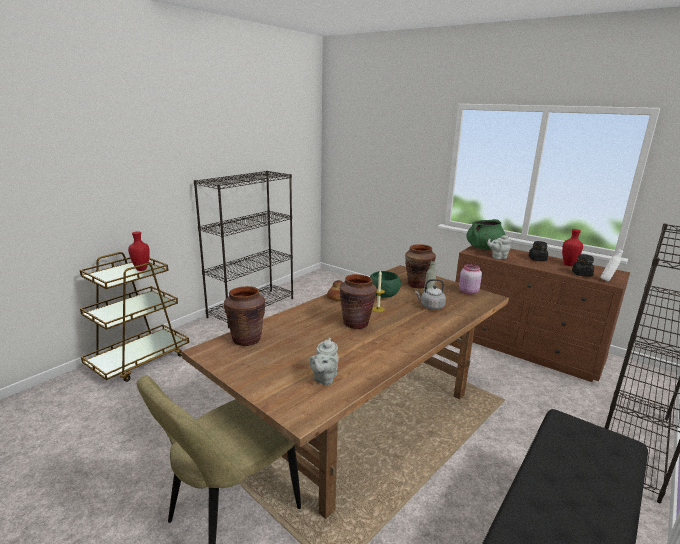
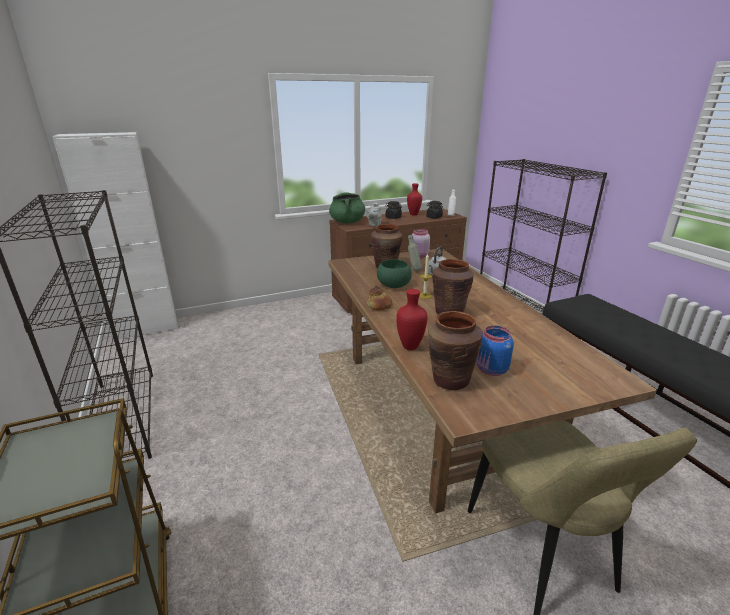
camera: 60 degrees left, 5 degrees up
(141, 269) = (74, 441): red vase -> red vase (410, 347)
(272, 353) = (491, 370): none -> blue jar
(324, 378) = (554, 354): grey teapot -> none
(333, 277) = (146, 329): none -> white cabinet

